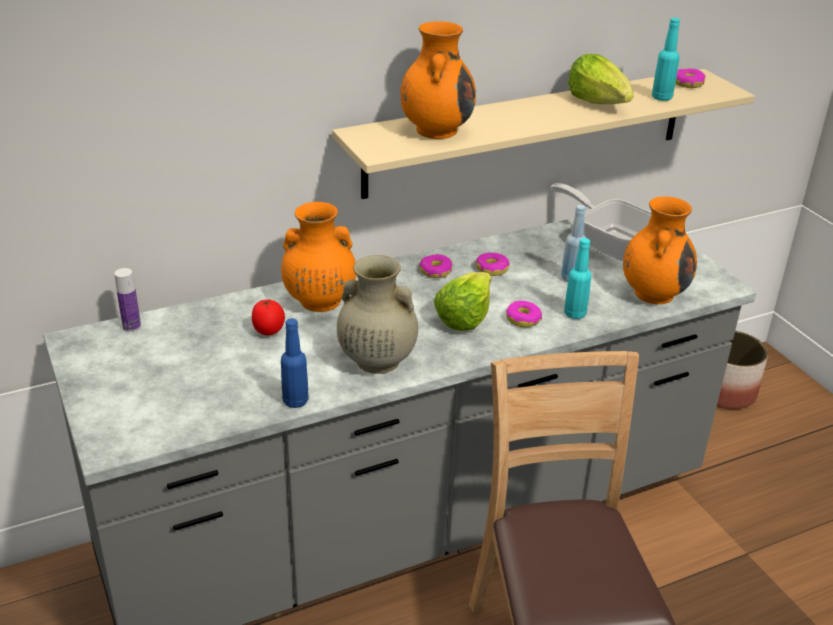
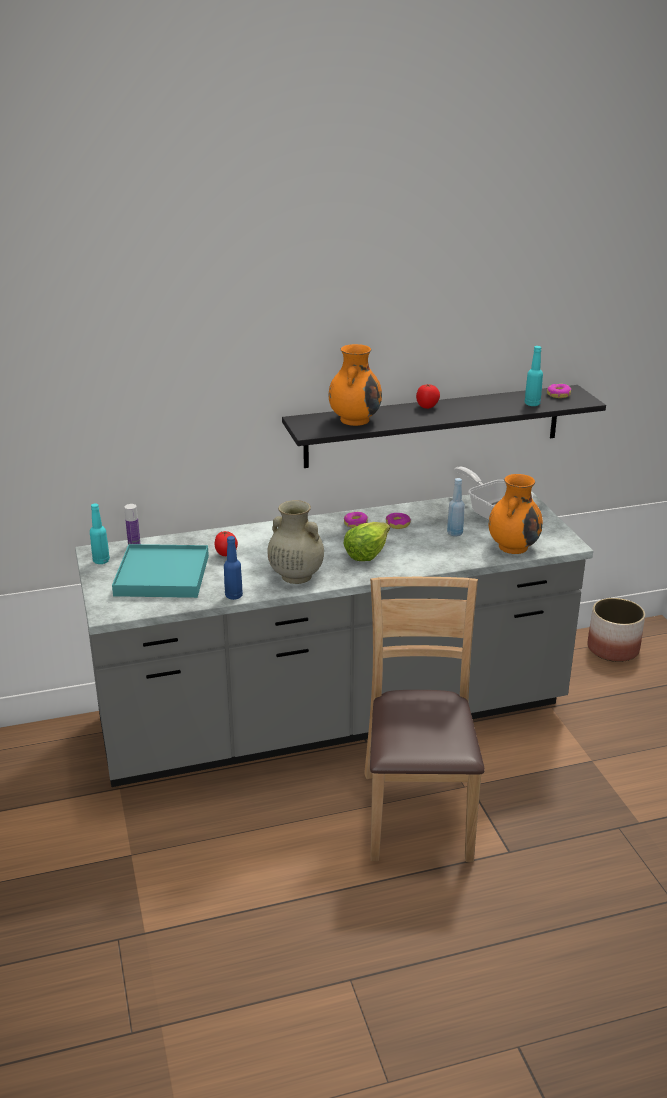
camera: 10 degrees right, 5 degrees down
(182, 374) = (162, 575): none -> turquoise tray
(319, 301) = (266, 538): orange vase -> none
(523, 319) = (408, 557): donut -> none
(527, 107) = (427, 407): none -> tomato
(528, 132) = (433, 426): beige shelf -> black shelf
(574, 314) = (448, 556): turquoise bottle -> turquoise bottle (101, 561)
(599, 102) = (483, 405): lettuce -> none

